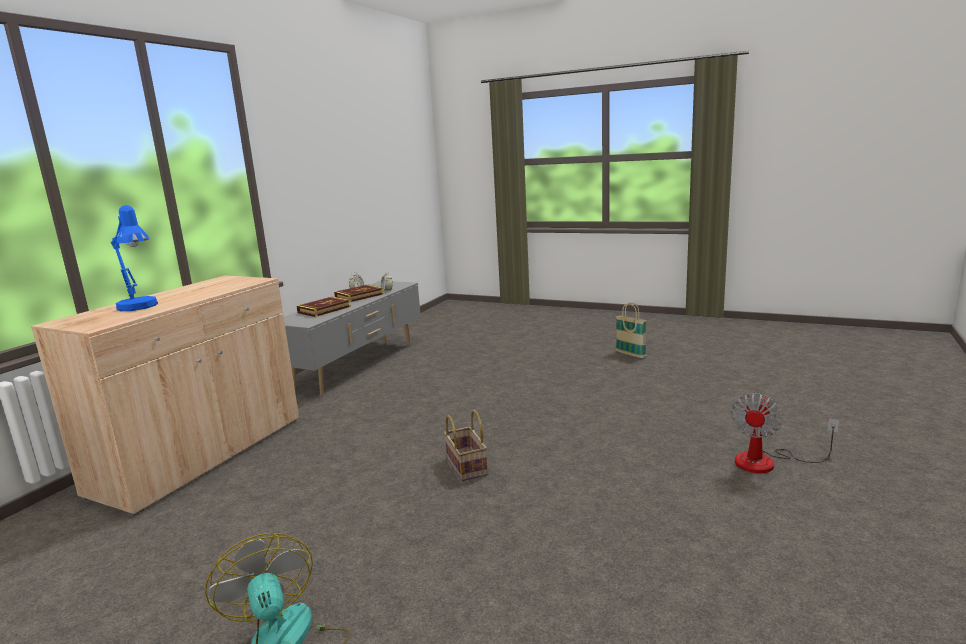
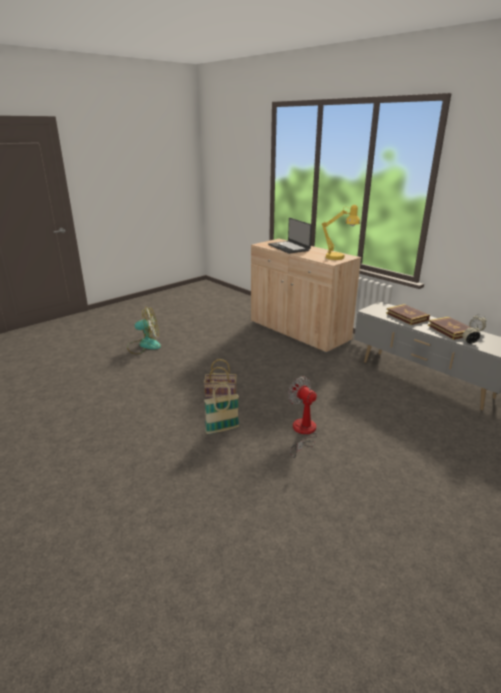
camera: 110 degrees right, 10 degrees up
(140, 307) = (289, 247): blue table lamp -> laptop
(229, 280) = (339, 258): none -> yellow table lamp
(630, 354) = (398, 567): basket -> basket (222, 430)
(767, 462) = (98, 519): fan -> fan (303, 432)

